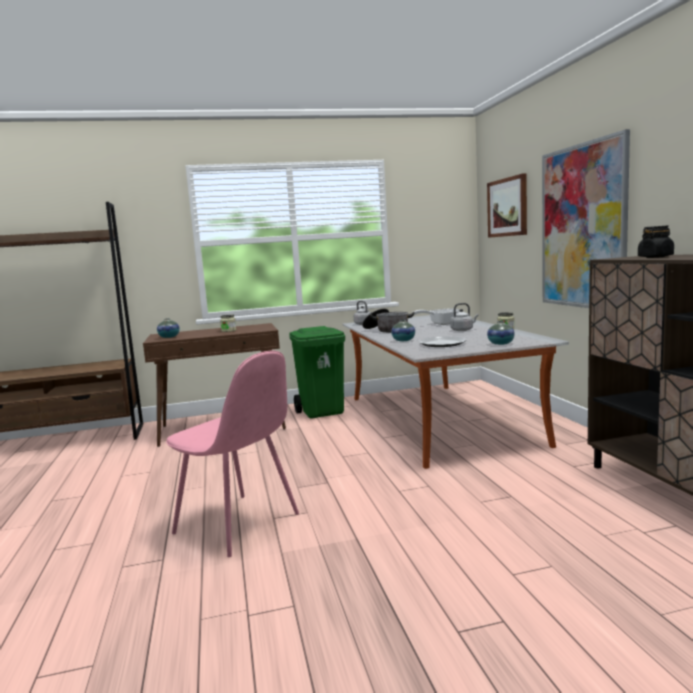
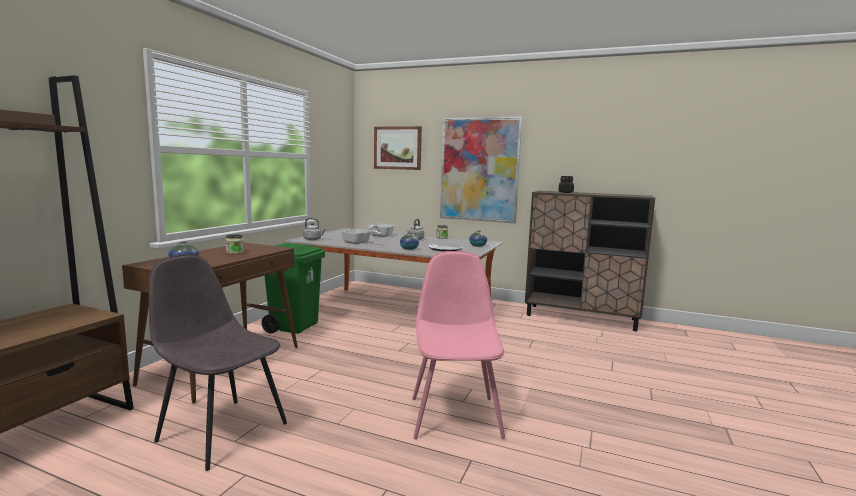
camera: 55 degrees left, 0 degrees up
(130, 467) = (221, 431): none -> grey chair
(239, 524) = (455, 415): pink chair -> pink chair turned 75 degrees counterclockwise
(387, 330) = (358, 243): cooking pot -> frying pan

